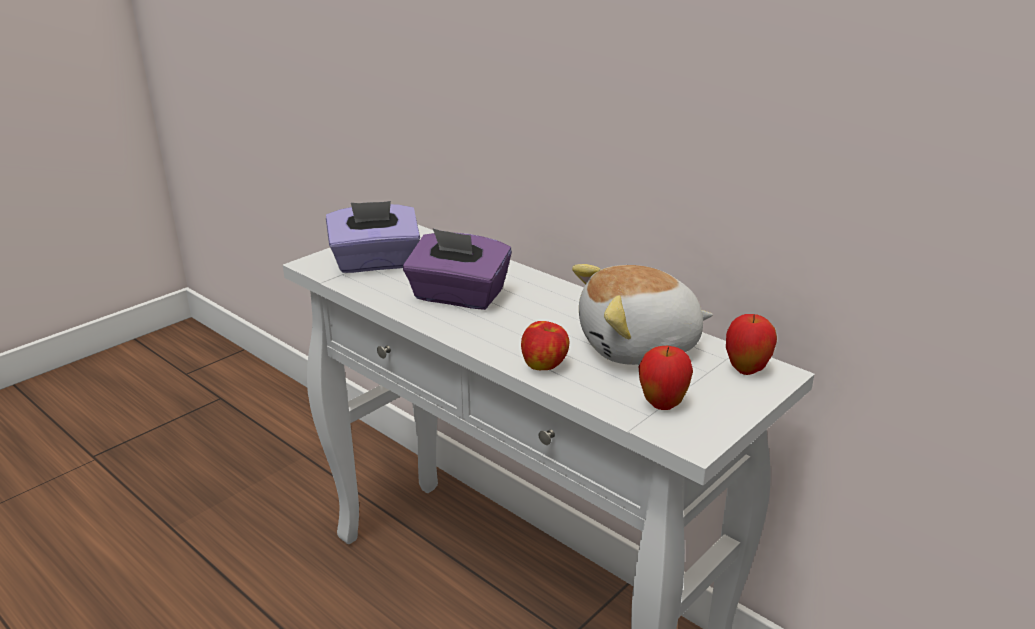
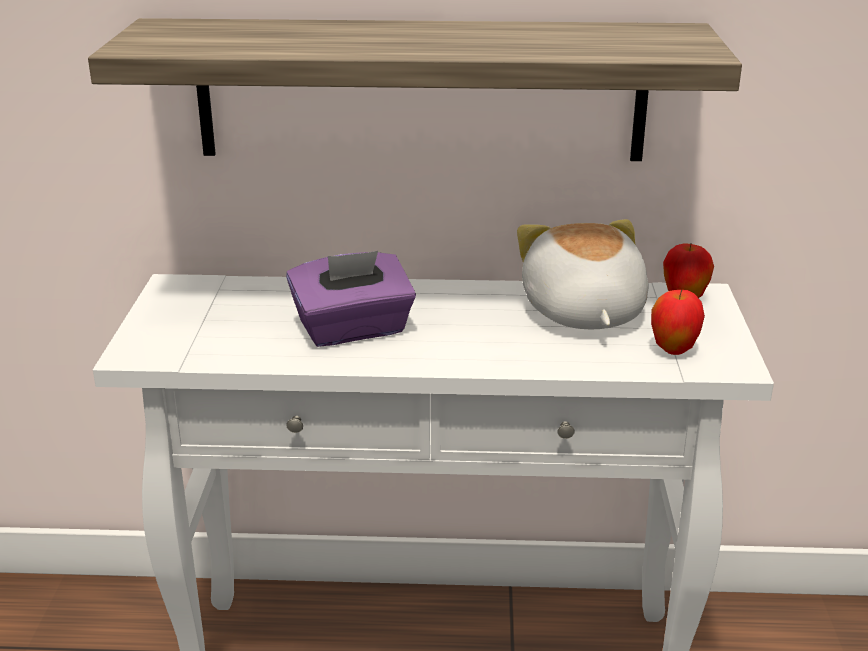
camera: 40 degrees left, 0 degrees up
(375, 263) = (205, 329): purple tissue box -> none
(544, 366) = (537, 359): apple -> none
(580, 115) = (421, 90): none -> shelf
(639, 347) = (582, 312): plush toy -> plush toy turned 135 degrees clockwise

